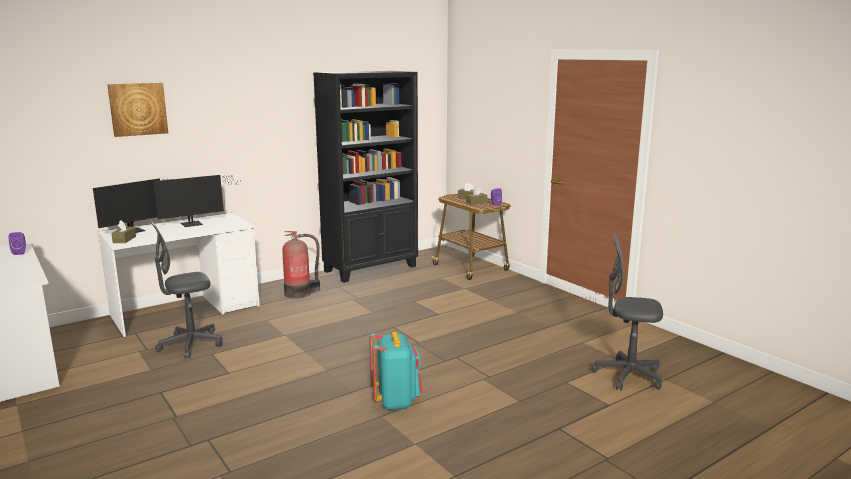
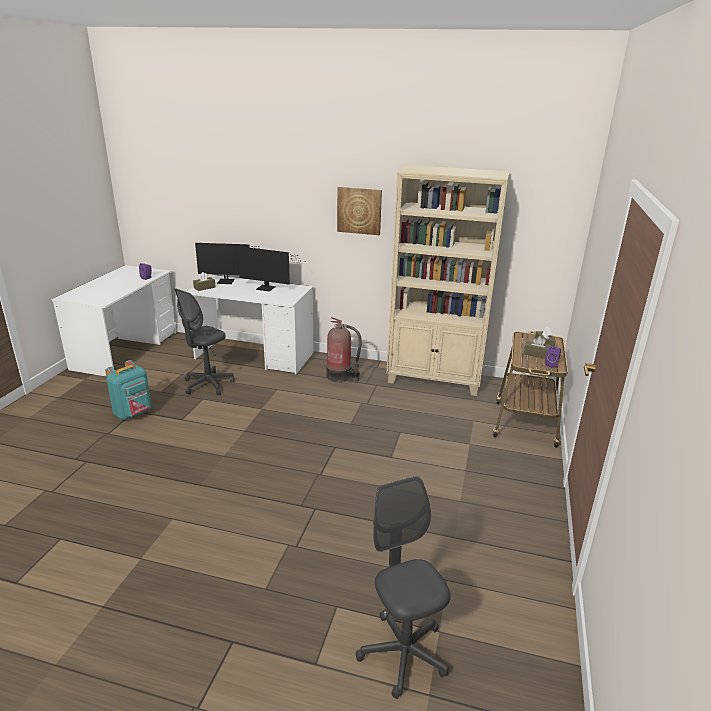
camera: 50 degrees right, 10 degrees up
(138, 109) = (246, 183): picture -> picture (359, 210)
(190, 344) = (208, 384): grey office chair -> grey office chair turned 75 degrees counterclockwise
(371, 269) = (435, 380): black bookcase -> beige bookcase
(396, 401) = (203, 514): turquoise backpack -> turquoise backpack (134, 414)

